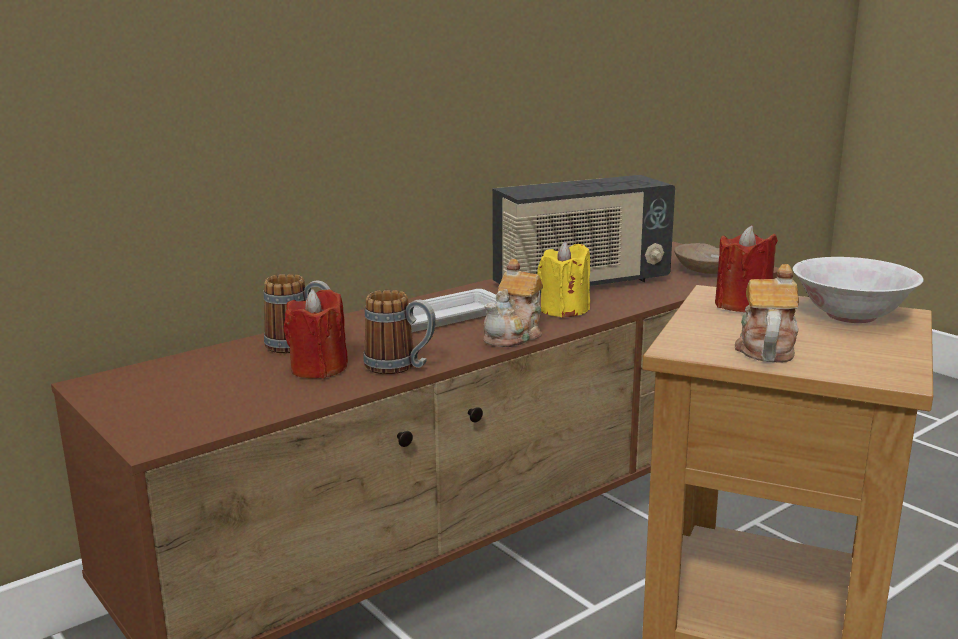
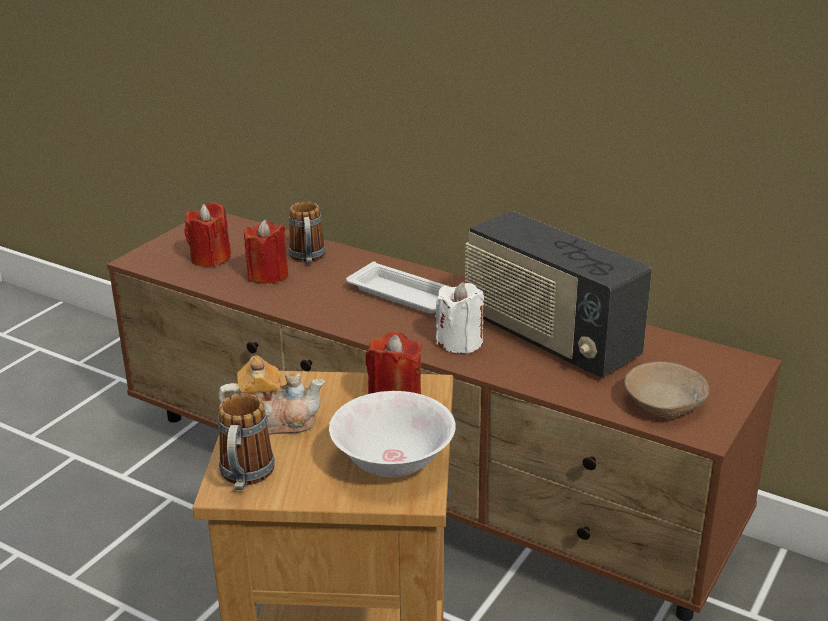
camera: 70 degrees right, 10 degrees up
(222, 394) = (210, 258): none -> red candle
(400, 367) = (284, 302): mug -> mug (245, 478)
(515, 335) = (377, 332): teapot -> none
(564, 310) = (460, 342): yellow candle -> white candle

